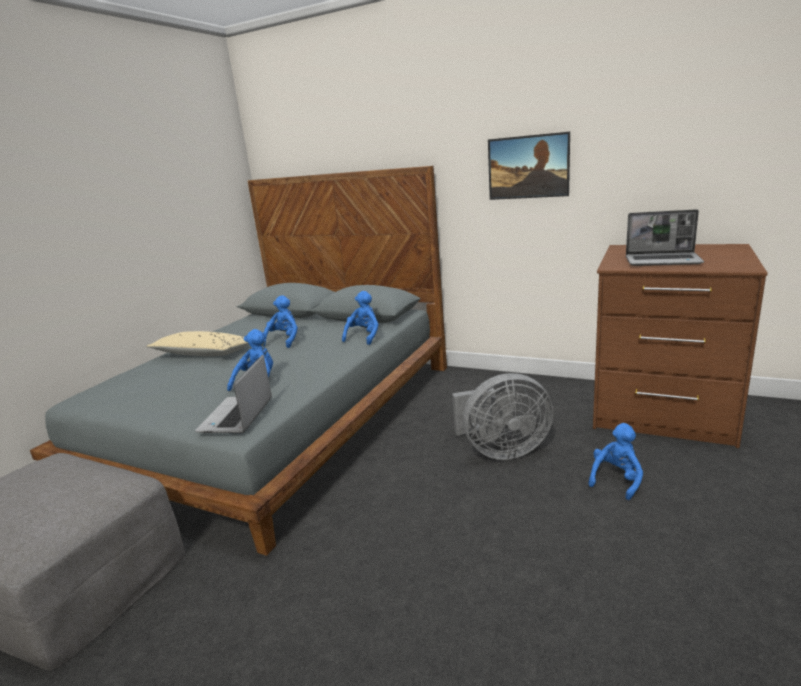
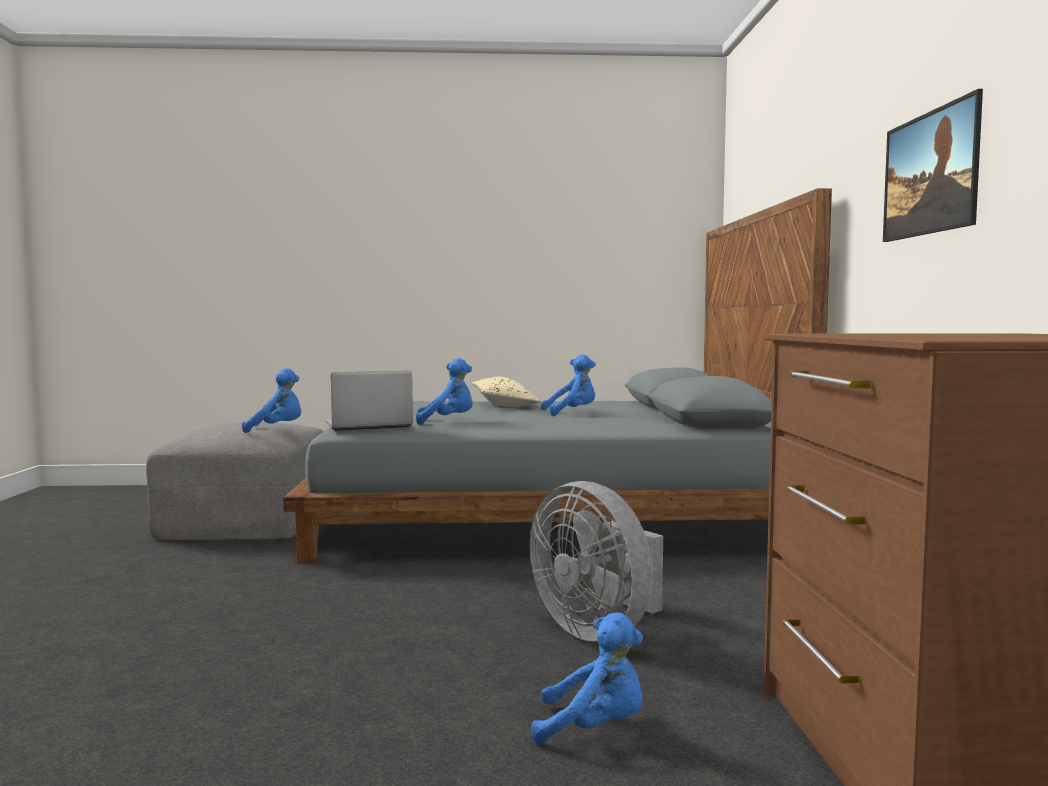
camera: 60 degrees right, 15 degrees down
(364, 337) = (626, 427): blue plush toy -> blue plush toy (277, 429)
(663, 261) = (912, 334): laptop -> none

